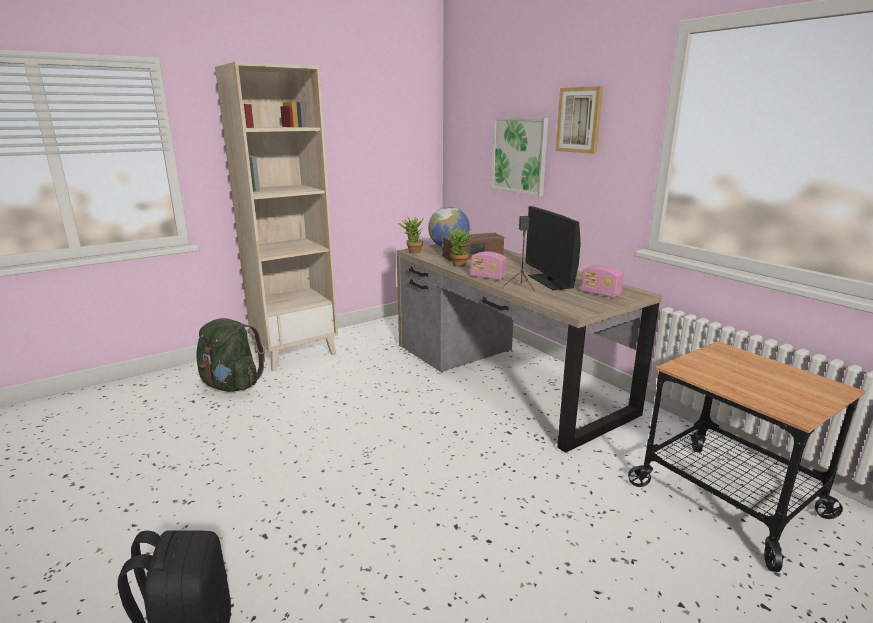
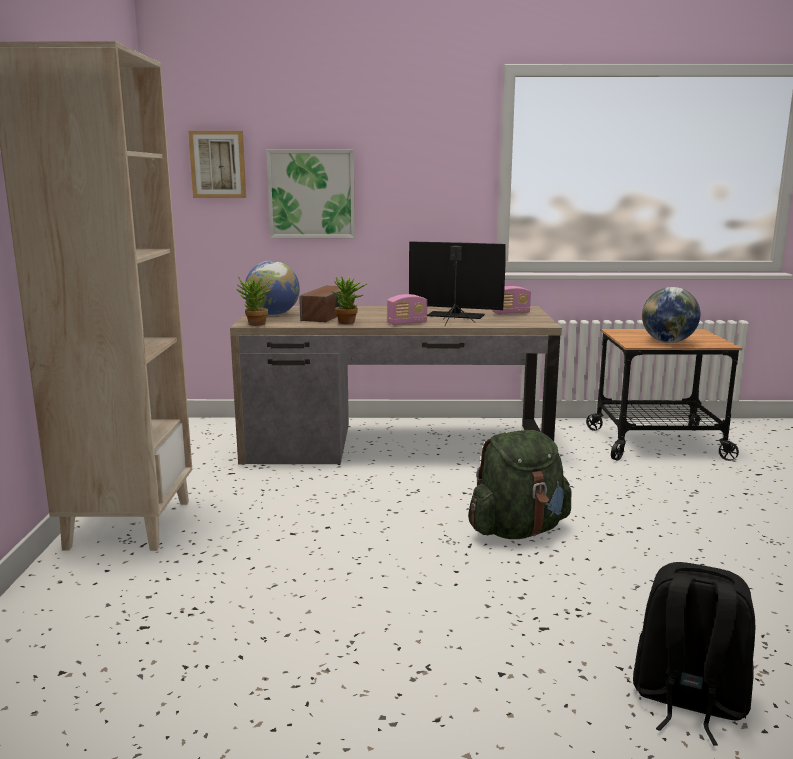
camera: 55 degrees left, 5 degrees down
(231, 385) = (147, 588): green backpack -> green backpack (518, 530)
(579, 120) = (399, 152): picture -> picture (218, 164)
(731, 382) = (668, 342): none -> globe

